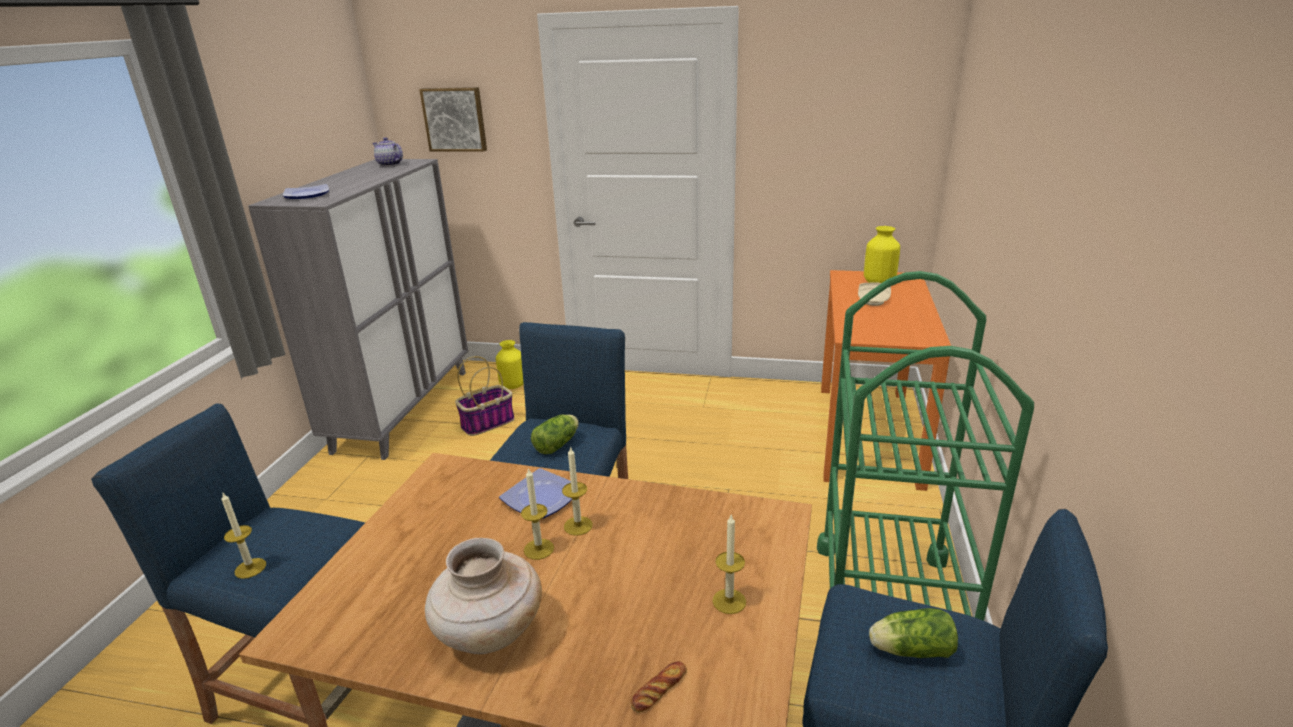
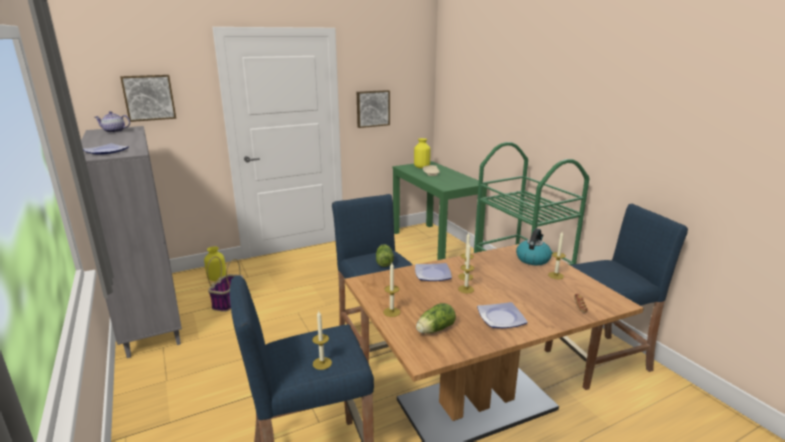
camera: 40 degrees left, 5 degrees down
(388, 535) = (391, 312): none -> candle
(489, 633) = (500, 318): beige vase -> plate
(749, 544) = (533, 259): none -> kettle
(803, 158) = (372, 108): none -> picture
(868, 433) = (435, 244): orange console table -> green console table
(909, 650) = (607, 272): lettuce -> lettuce (434, 330)

